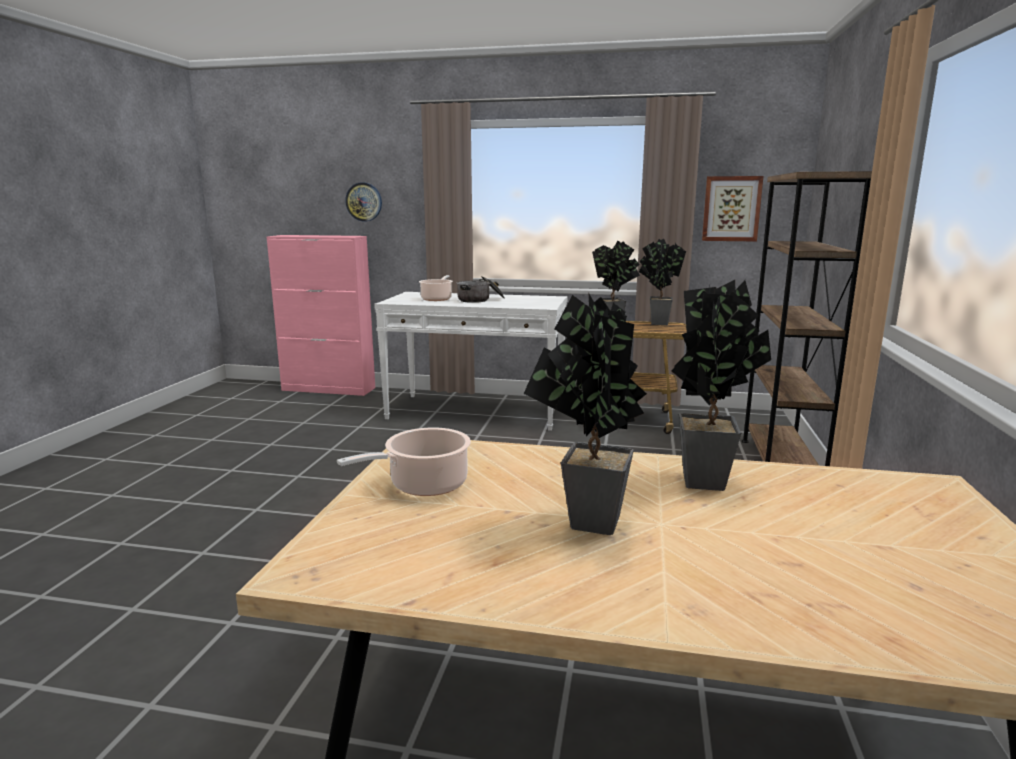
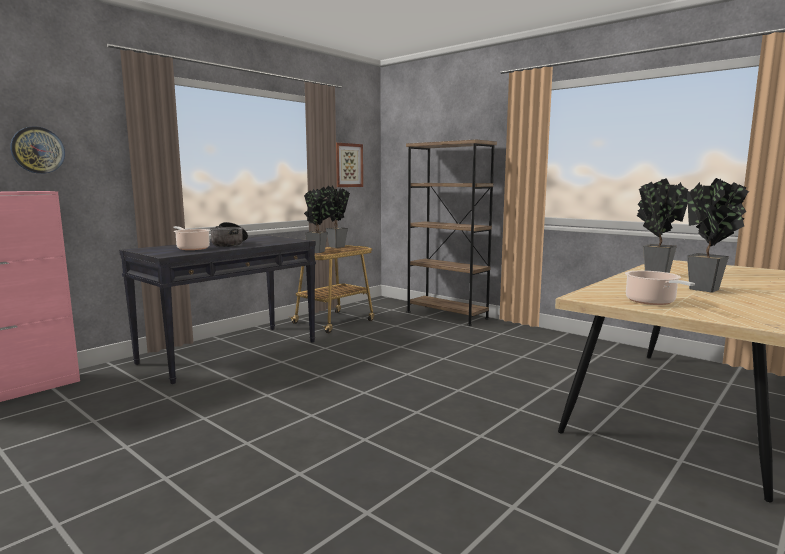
camera: 60 degrees left, 5 degrees down
(476, 412) = (230, 352): white console table -> black console table

